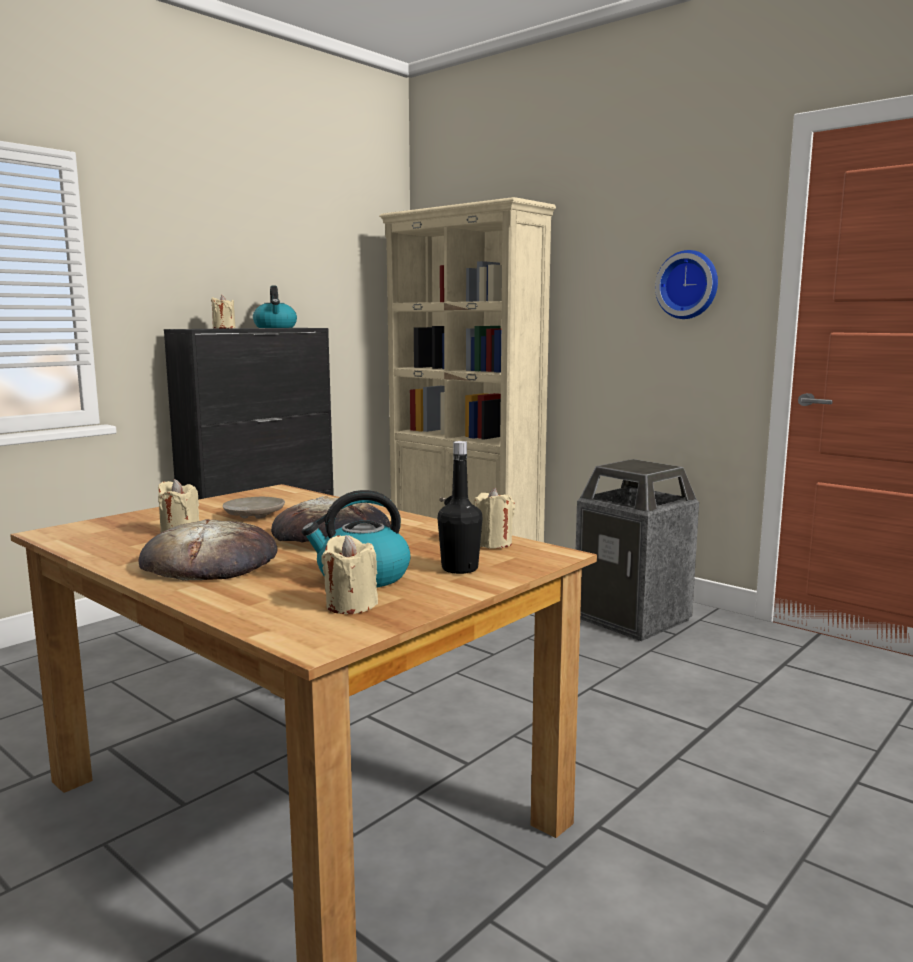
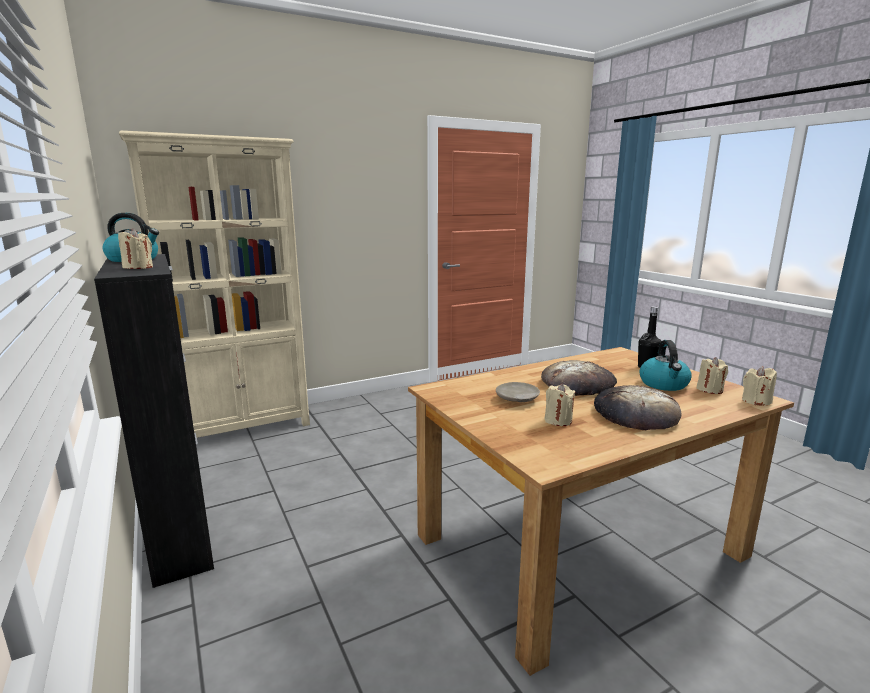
camera: 70 degrees left, 5 degrees up
(492, 543) = (602, 358): beige candle -> beige candle (756, 401)
(633, 619) = (406, 406): trash can -> none
(688, 285) = (380, 206): wall clock -> none

